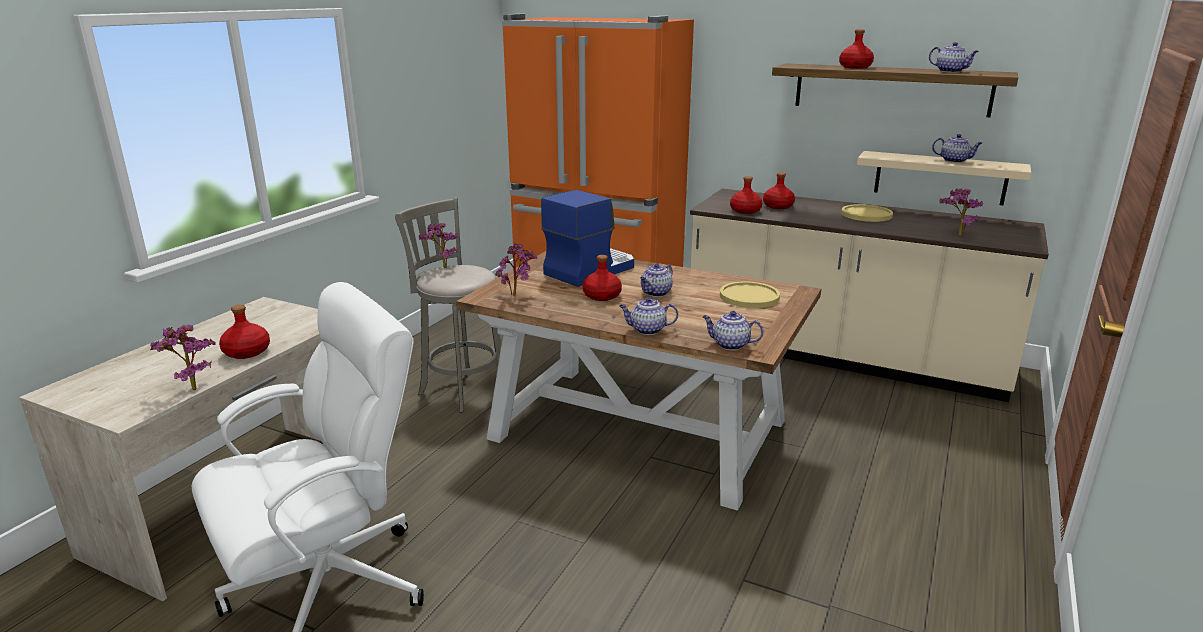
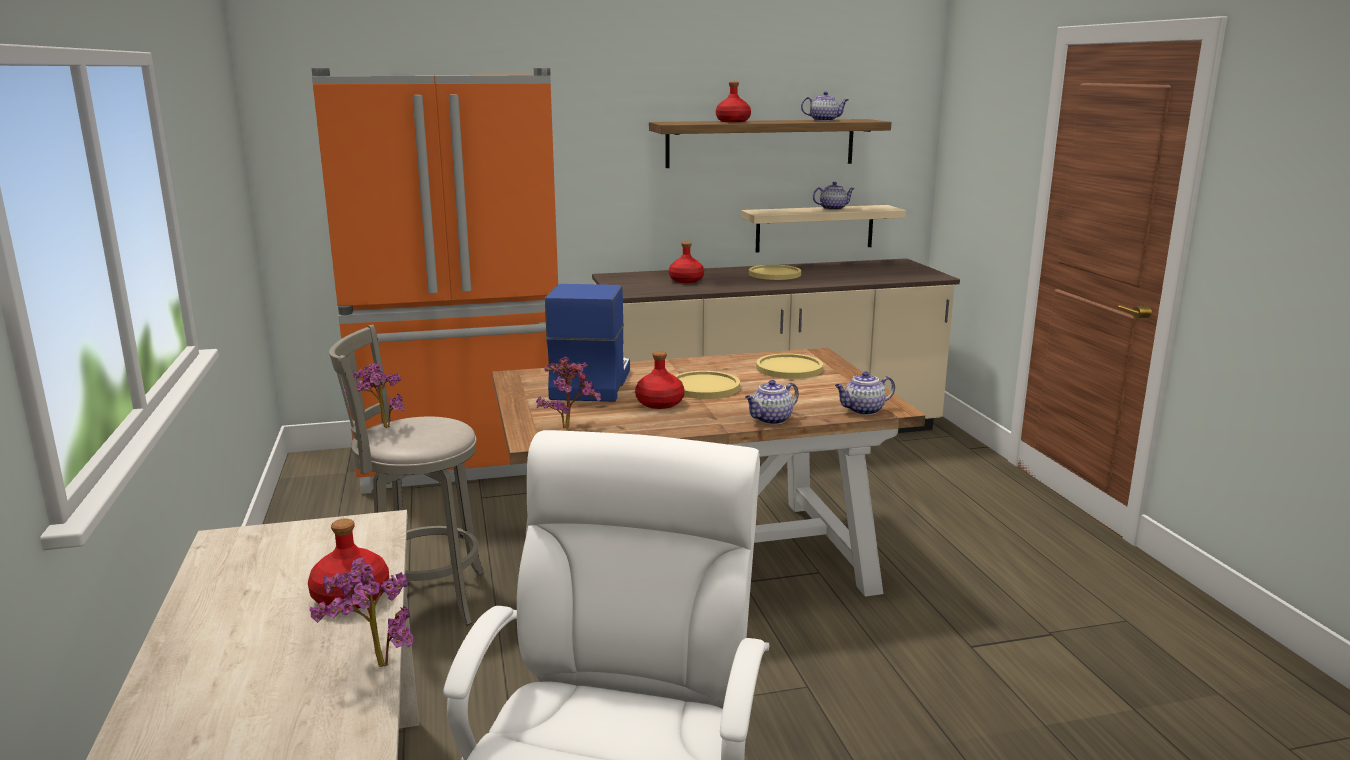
camera: 40 degrees left, 5 degrees down
(656, 293) = (704, 387): teapot -> yellow plate
(745, 211) = (667, 289): red bottle -> none
(956, 234) = (874, 277): potted plant -> none

